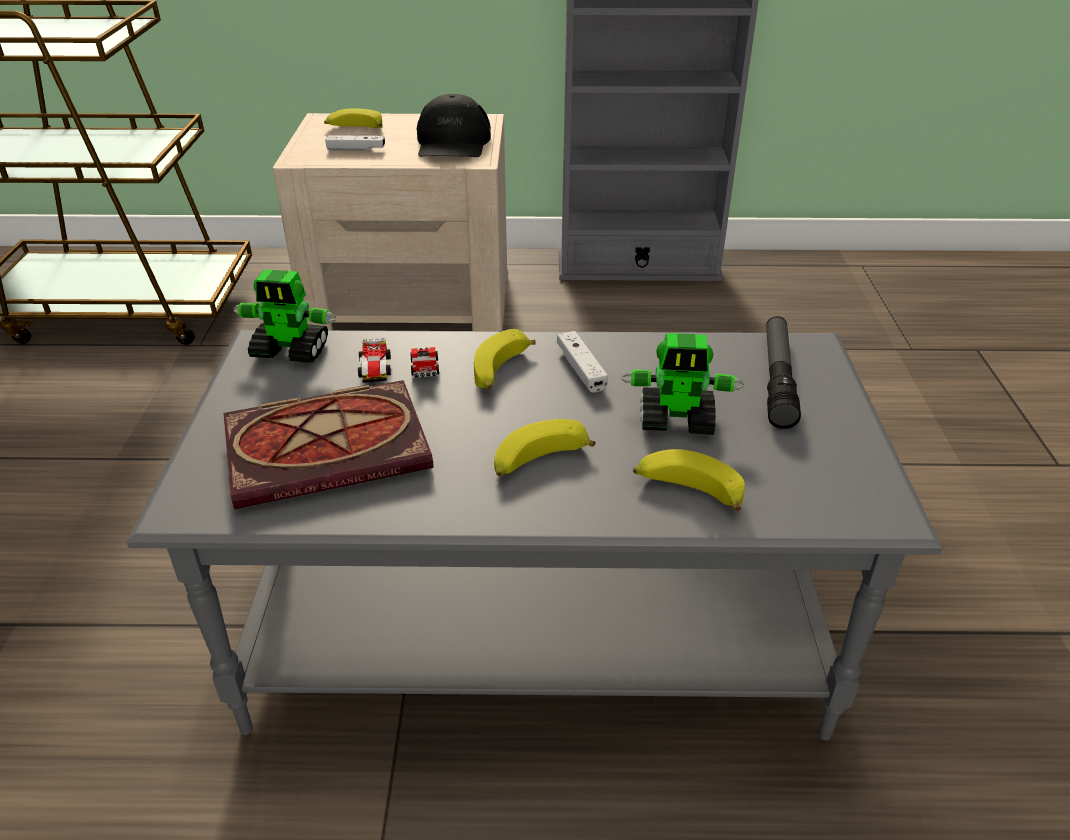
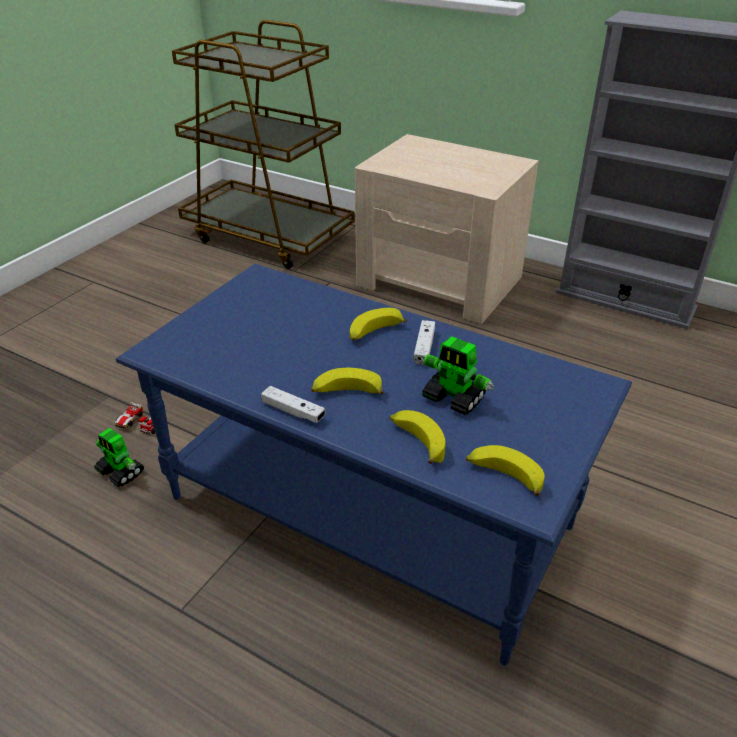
camera: 30 degrees right, 0 degrees up
(291, 351) = (270, 284): toy robot -> toy robot (121, 472)
(332, 446) = (245, 344): book -> none
(354, 128) = (426, 151): banana -> banana (503, 476)
(356, 149) = (415, 165): white game controller -> white game controller (293, 411)
(399, 371) = (317, 314): toy car -> toy car (140, 424)
(453, 143) = (482, 175): black cap -> none
(537, 625) = (370, 511): grey coffee table -> blue coffee table
(777, 379) = (550, 396): flashlight -> none

